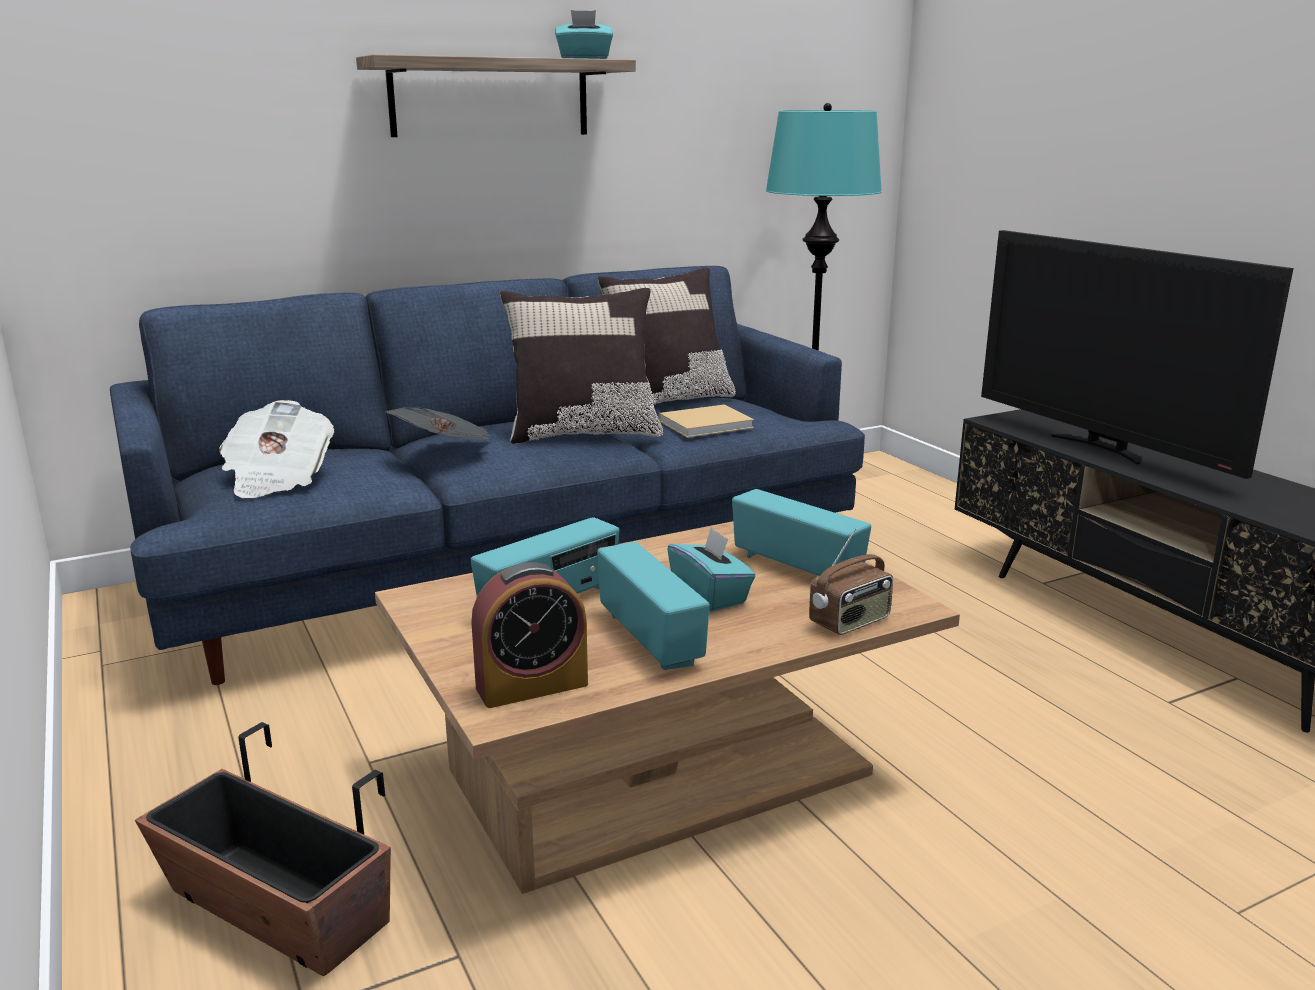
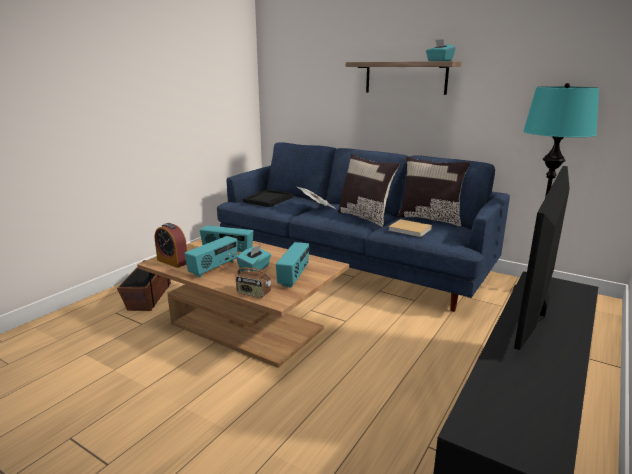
camera: 60 degrees right, 0 degrees up
(277, 479) = (268, 200): newspaper -> black tray

